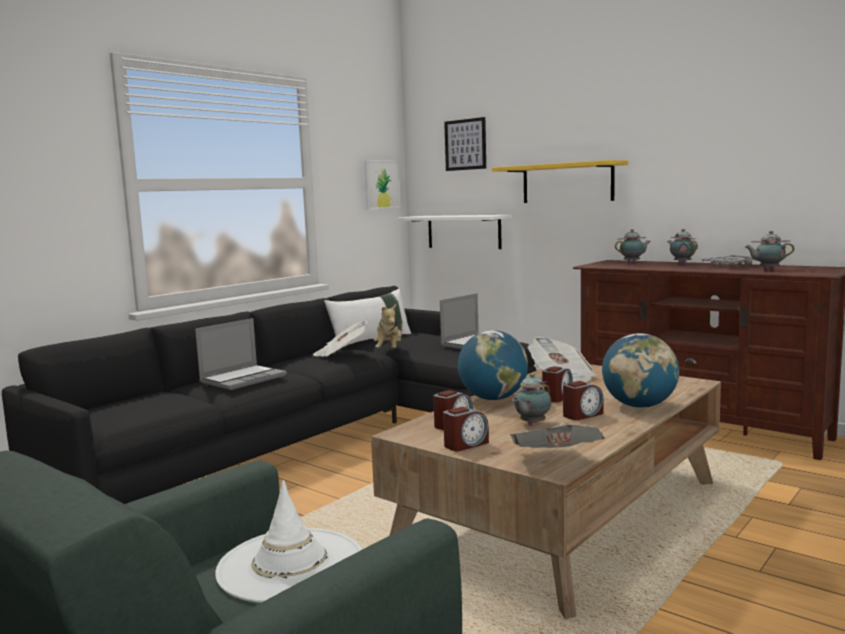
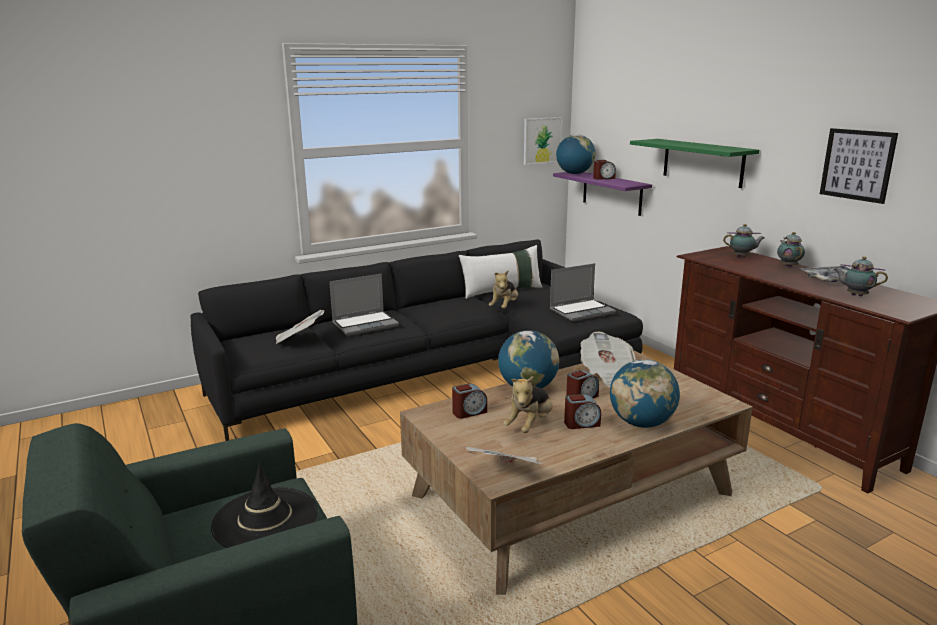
camera: 20 degrees right, 10 degrees up
(290, 565) = (265, 519): white hat -> black hat
(341, 354) = (460, 307): newspaper -> newspaper (299, 340)
(421, 216) = (574, 174): none -> globe
(463, 231) = (612, 193): white shelf -> purple shelf
(465, 144) = (620, 108): picture -> picture (857, 165)
(465, 444) = (458, 437): alarm clock -> alarm clock (603, 178)
(531, 424) = (530, 425): teapot -> plush toy
(567, 183) = (702, 162): yellow shelf -> green shelf

